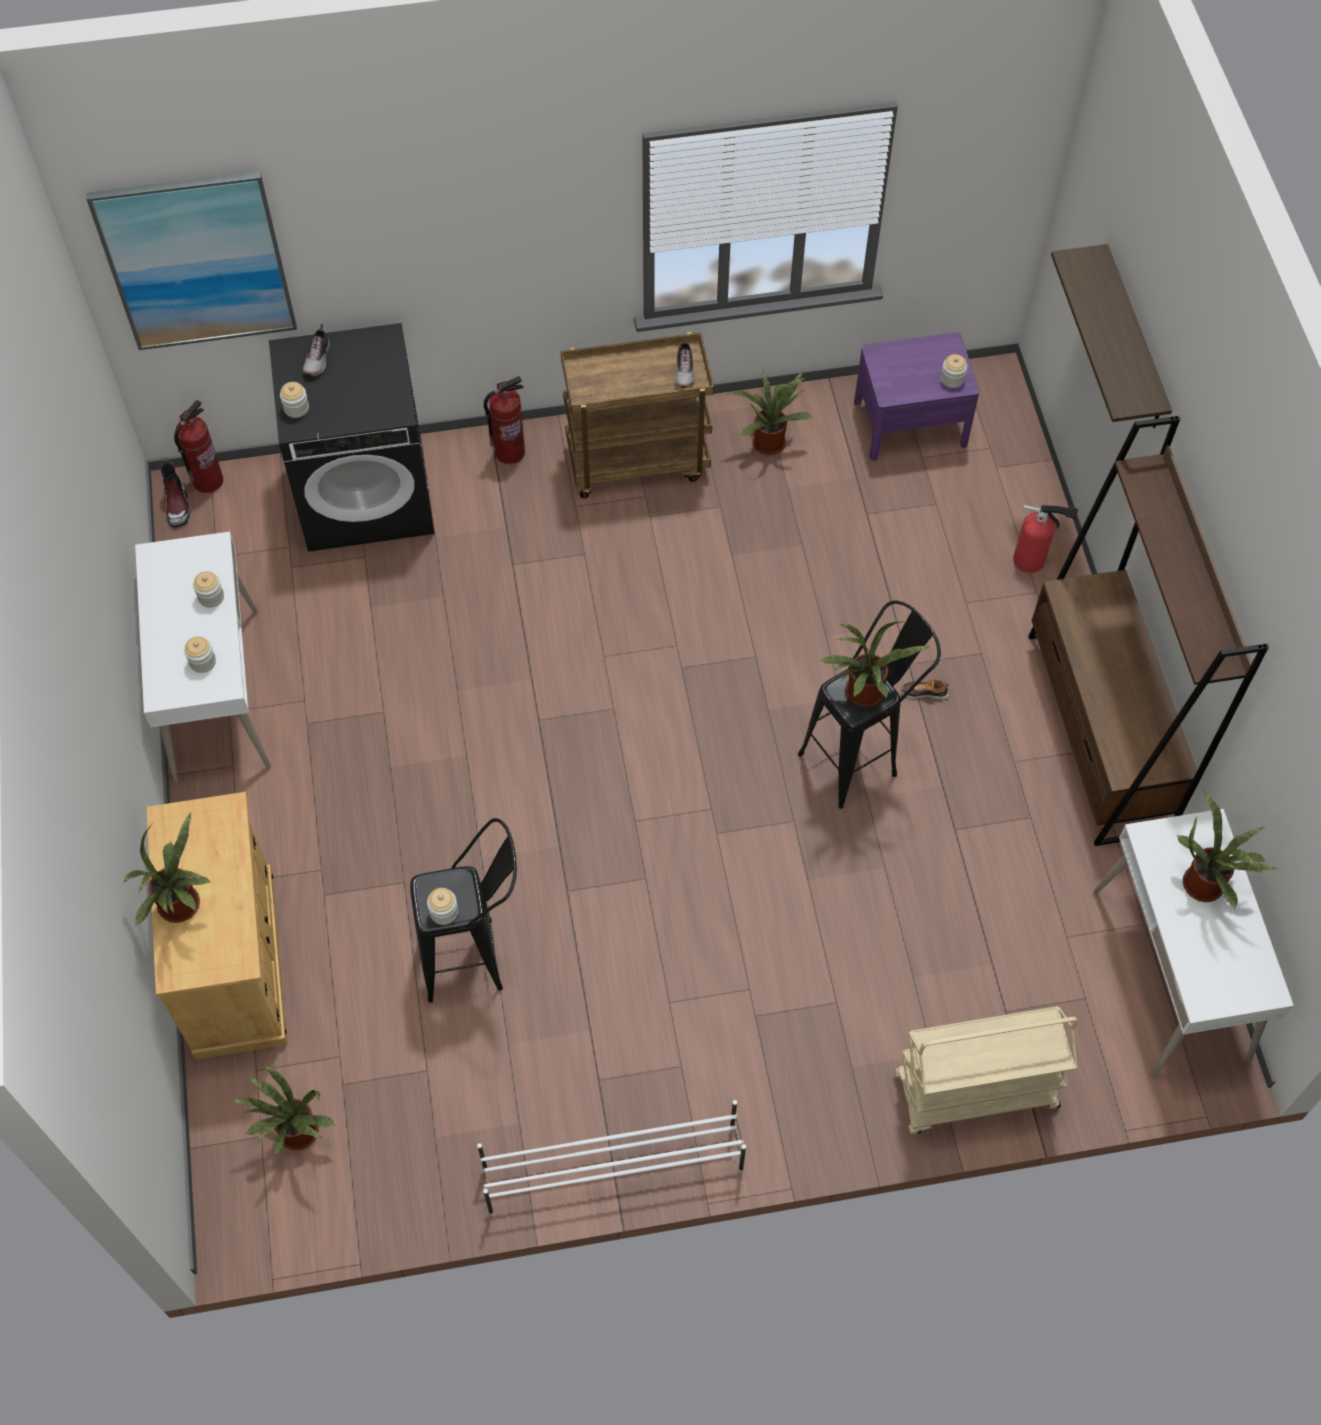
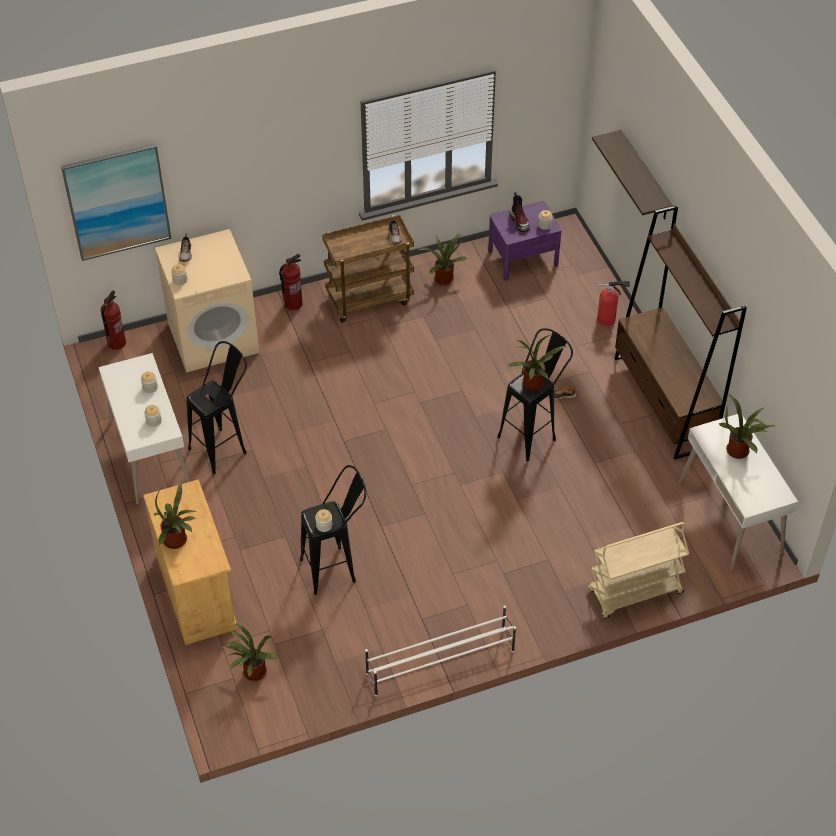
camera: 10 degrees left, 10 degrees down
(177, 505) = (101, 358): boot -> boot (520, 222)
(340, 699) = (224, 446): none -> black stool
(366, 494) = (213, 337): black washing machine -> beige washing machine

